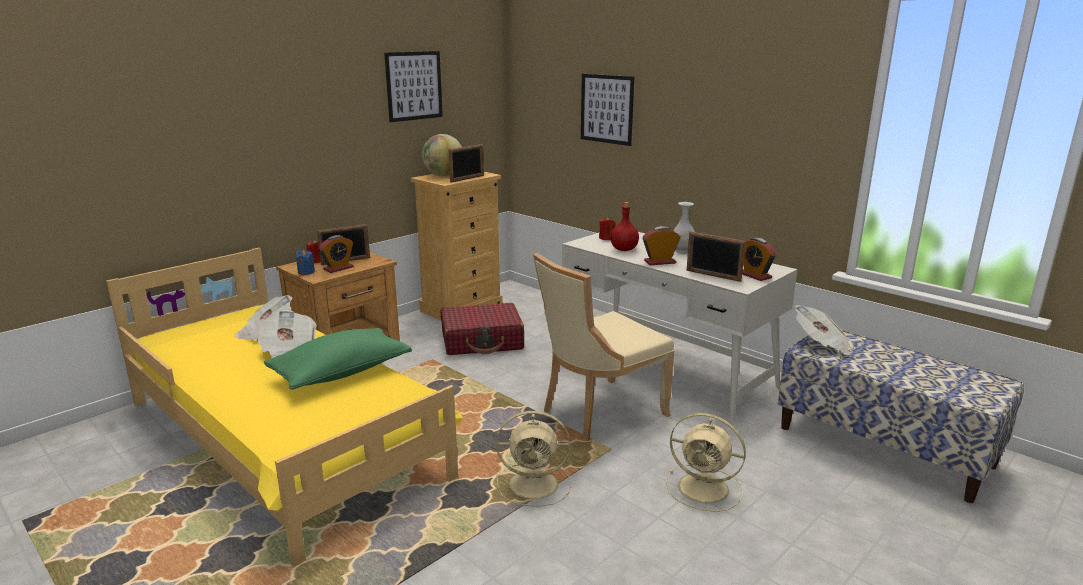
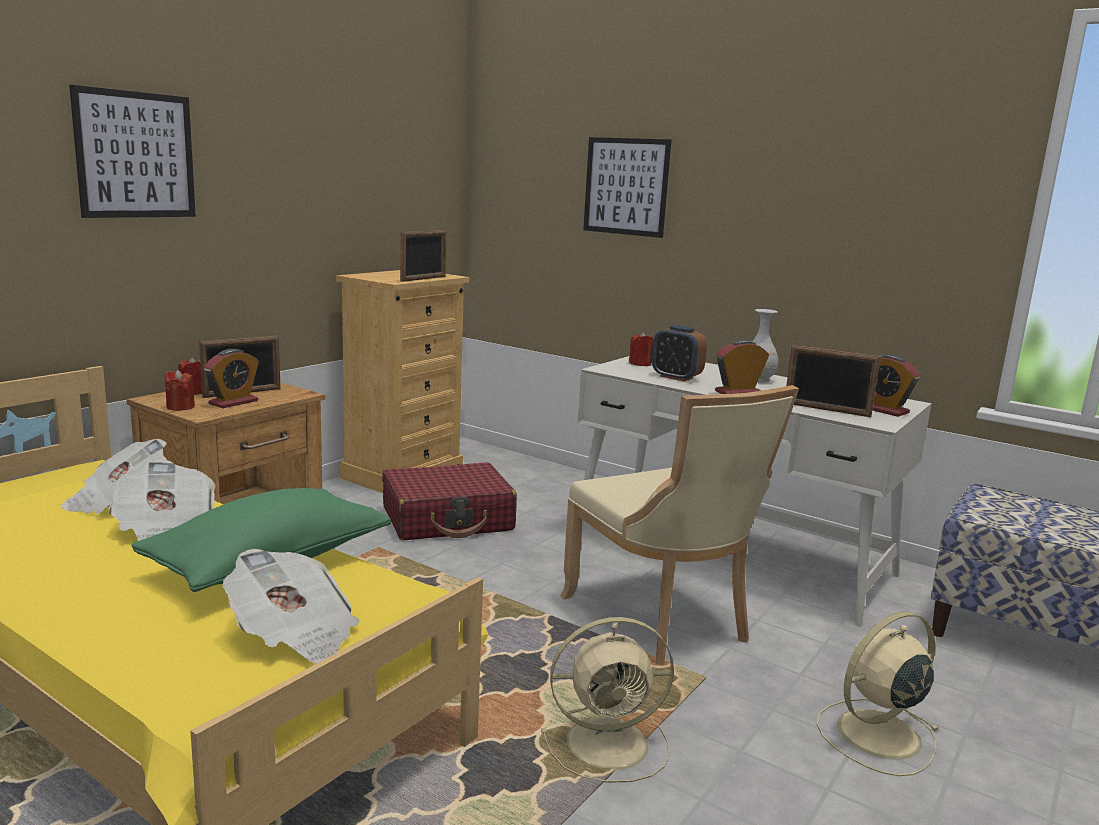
camera: 10 degrees left, 5 degrees down
(306, 272) = (180, 407): blue candle -> red candle
(414, 86) = (346, 139): picture -> picture (136, 155)
(443, 175) = (385, 274): globe -> none
(598, 412) = (662, 620): beige chair -> beige chair turned 75 degrees counterclockwise
(624, 249) = (676, 377): red bottle -> alarm clock
(705, 489) = (876, 735): beige fan -> beige fan turned 135 degrees clockwise
(821, 344) = (989, 507): newspaper -> newspaper (294, 635)

